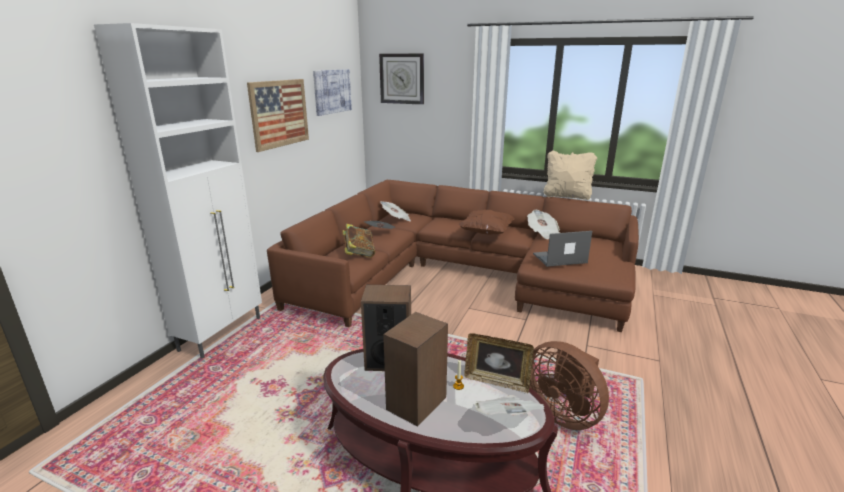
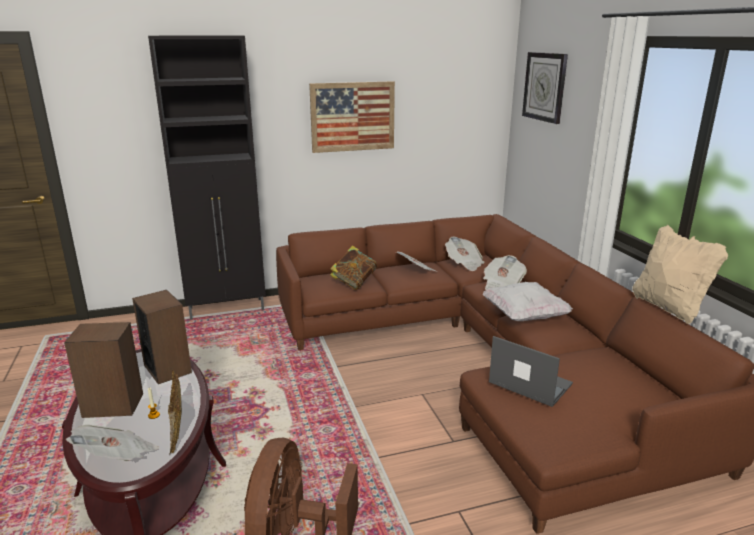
camera: 50 degrees right, 0 degrees up
(222, 333) = (228, 309): white cabinet -> black cabinet
(332, 91) = (448, 97): picture -> none
(486, 233) = (524, 316): brown pillow -> white pillow
(542, 233) = (594, 347): newspaper -> newspaper (501, 285)

